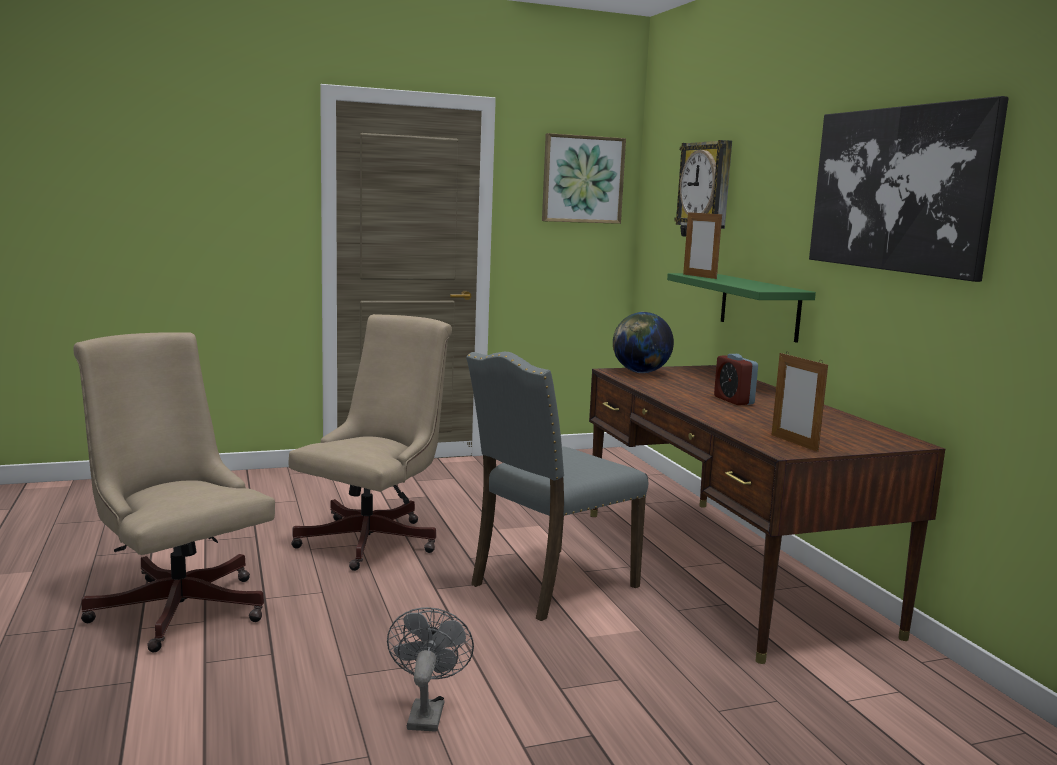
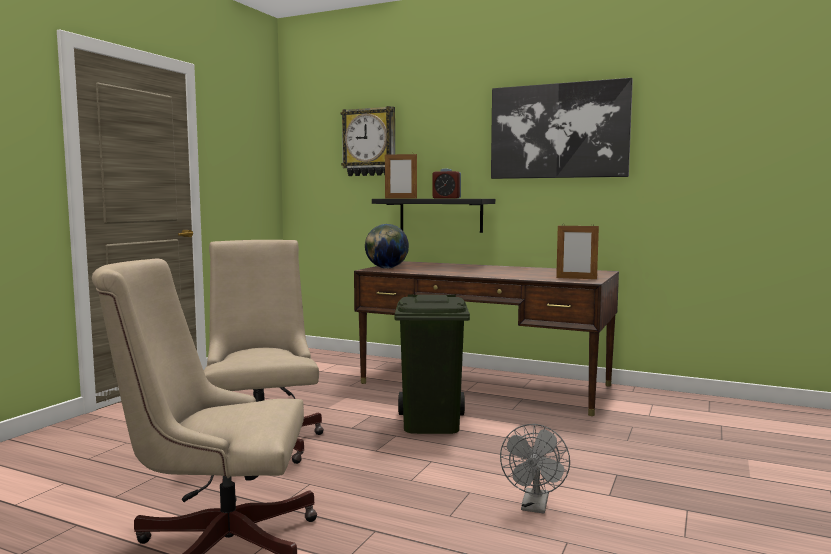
camera: 45 degrees left, 5 degrees down
(426, 712) = (535, 507): grey fan -> grey fan turned 120 degrees counterclockwise
(549, 585) = (430, 423): grey chair -> green trash can
(582, 179) = (251, 137): picture -> none
(733, 400) = (481, 270): alarm clock -> alarm clock (446, 198)
(759, 306) = (440, 215): green shelf -> black shelf

